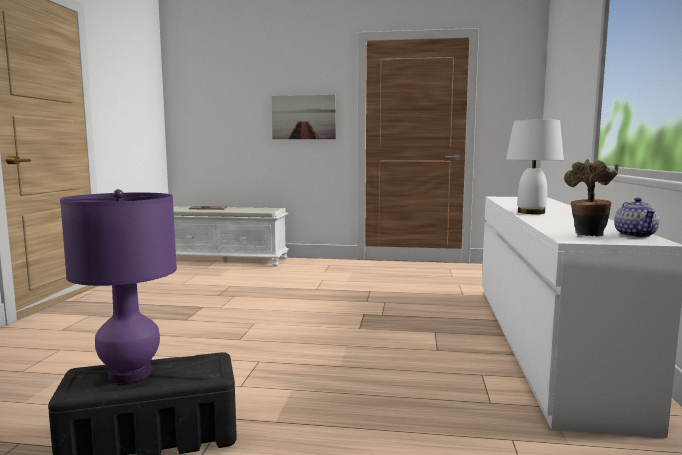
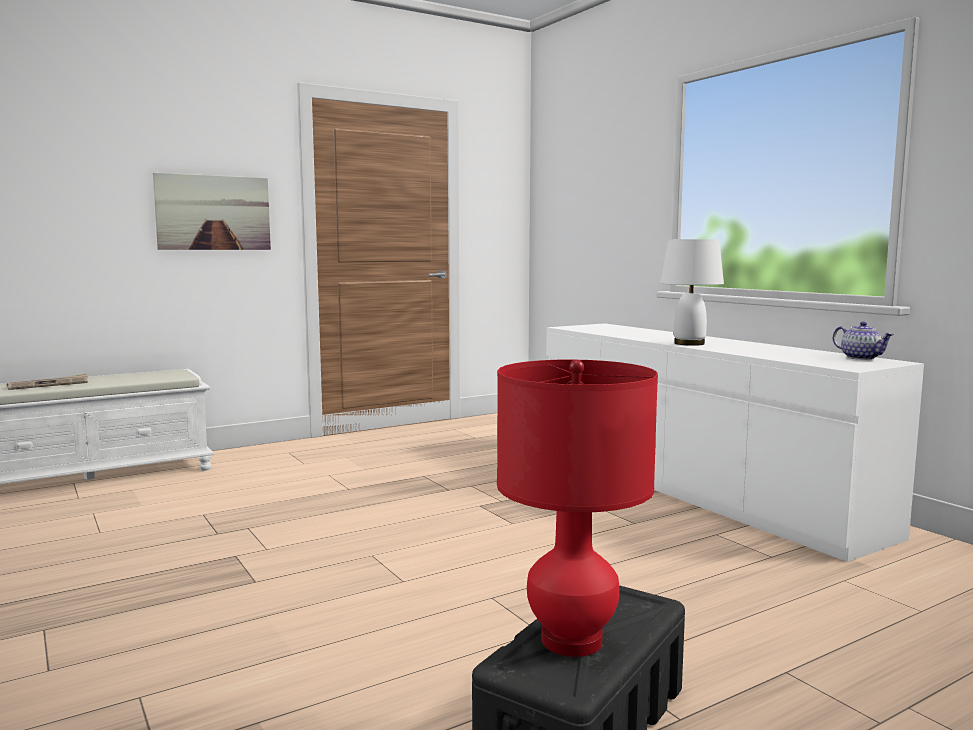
camera: 40 degrees left, 0 degrees up
(130, 374) = (571, 640): purple table lamp -> red table lamp
(588, 236) = (845, 363): potted plant -> none

